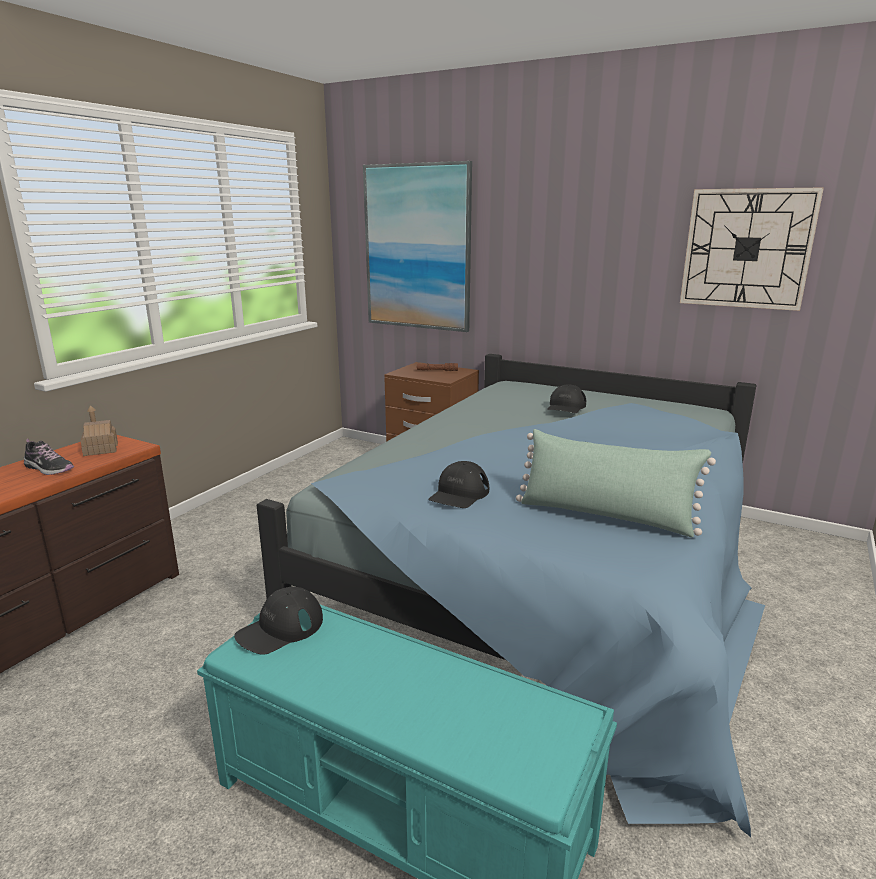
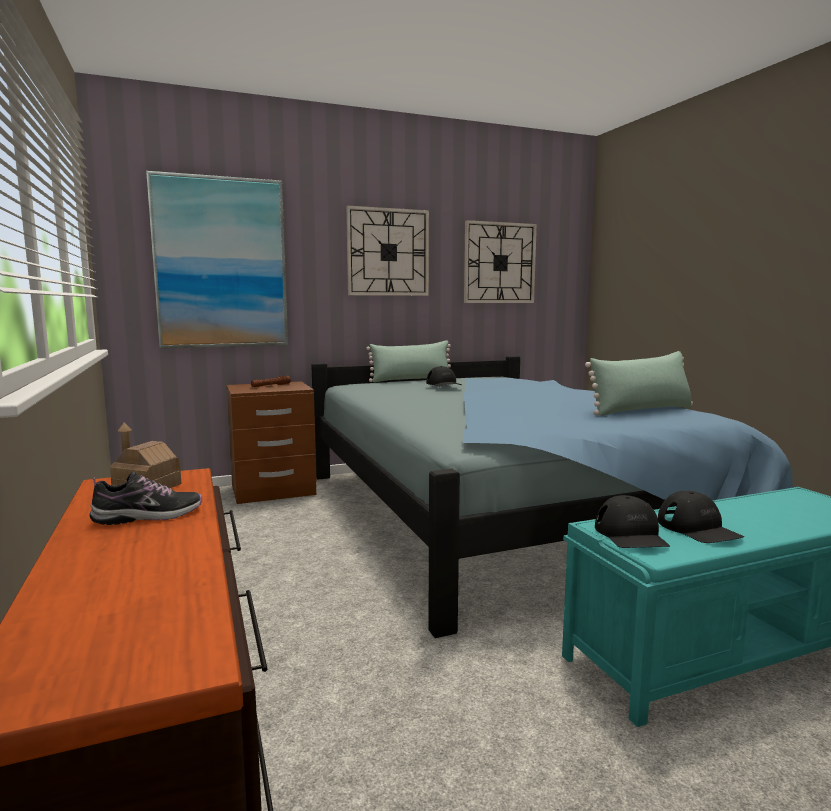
camera: 50 degrees left, 10 degrees down
(459, 494) = (561, 421): black cap -> black cap (698, 529)
(582, 235) = (388, 252): none -> wall clock
(584, 390) = (411, 380): none -> green pillow

